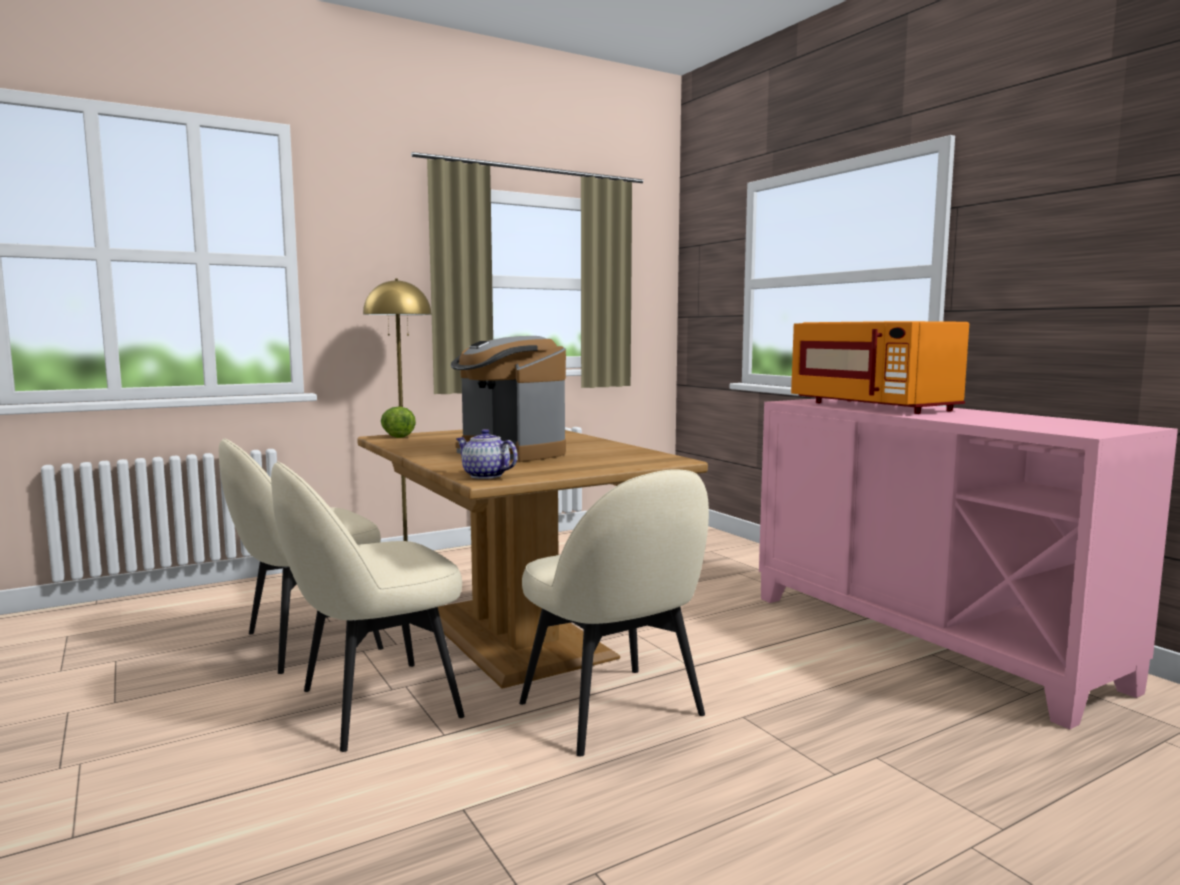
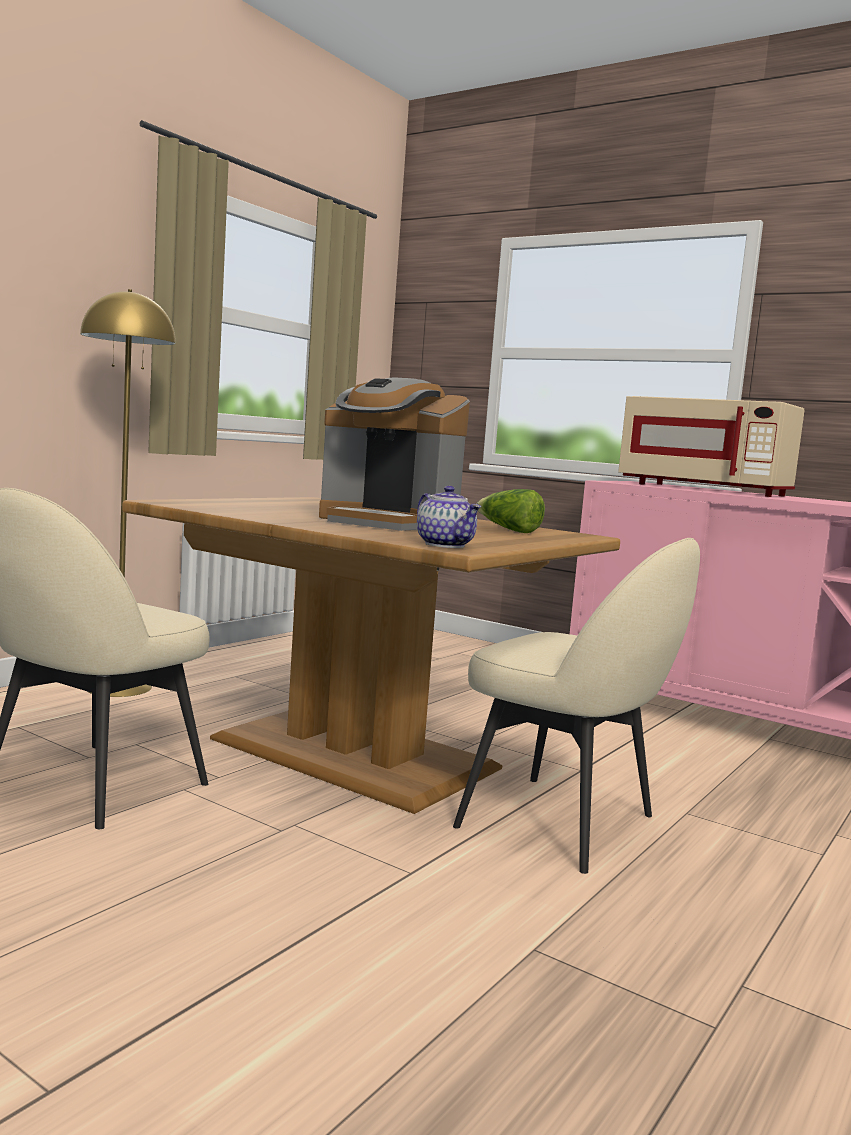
camera: 25 degrees left, 0 degrees up
(375, 704) = (282, 850): beige chair -> none
(396, 435) = (177, 501): lettuce -> lettuce (508, 530)
(484, 476) = (446, 545): teapot -> teapot turned 135 degrees counterclockwise
(874, 407) = (705, 489): orange microwave -> beige microwave

